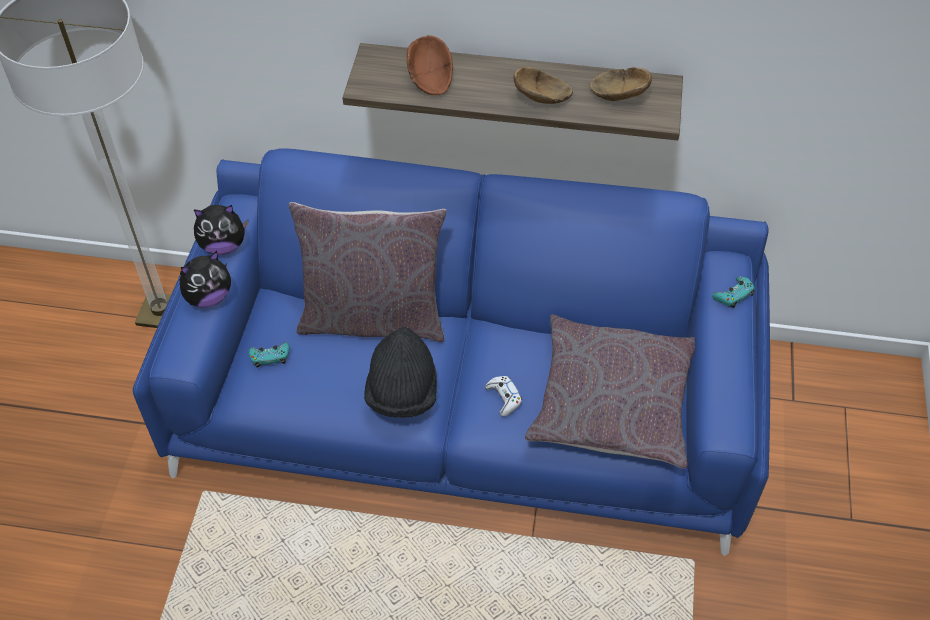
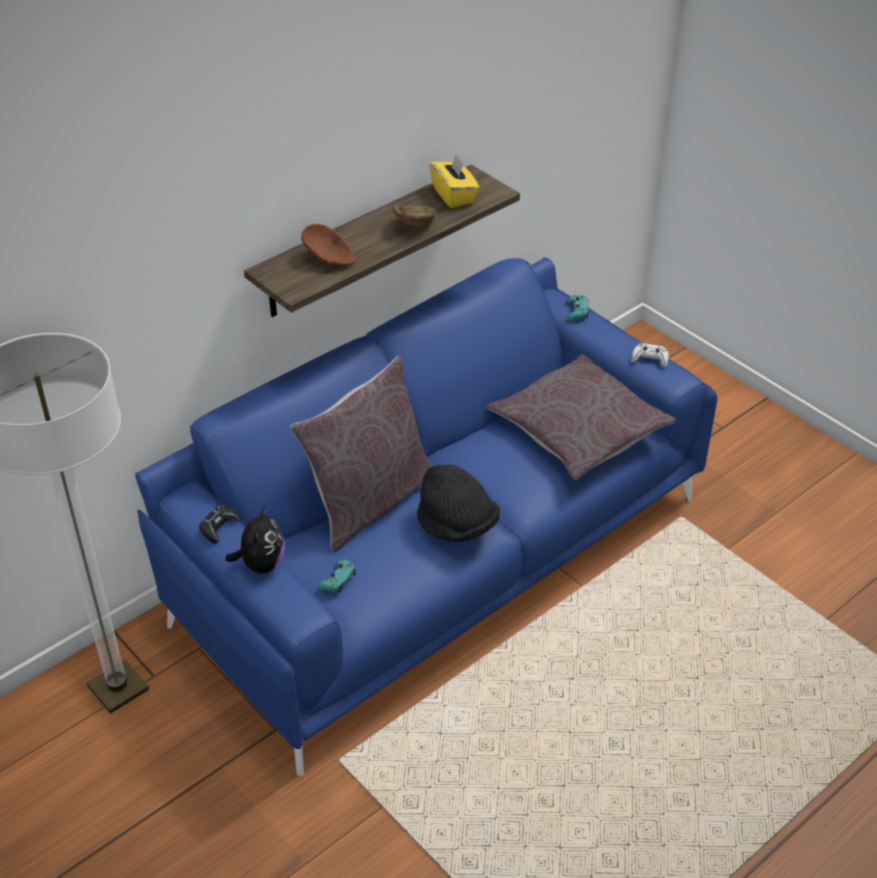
camera: 50 degrees left, 10 degrees down
(223, 246) = (218, 528): plush toy -> black game controller
(504, 398) = (519, 477): white game controller -> white game controller (650, 359)
(617, 94) = (454, 195): brown bowl -> yellow tissue box

